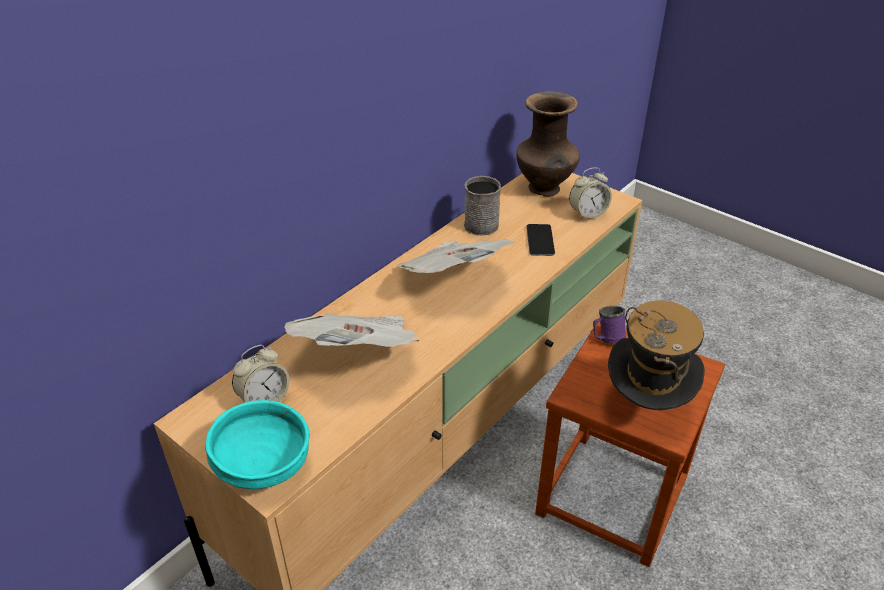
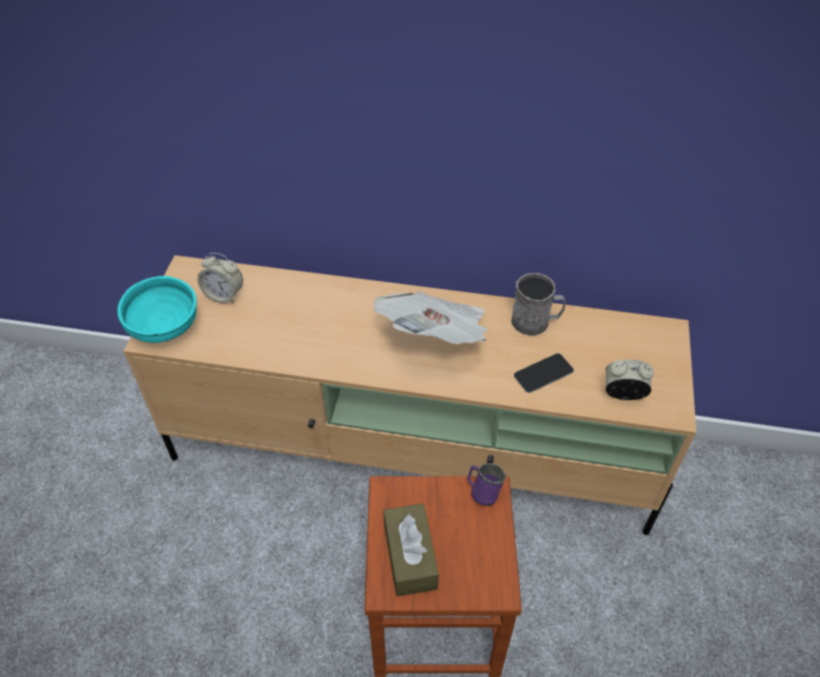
camera: 60 degrees right, 10 degrees up
(360, 354) = (301, 322): newspaper -> none
(545, 189) = (635, 344): brown vase -> none
(587, 214) = (623, 394): alarm clock -> alarm clock turned 150 degrees clockwise
(646, 406) = (410, 556): hat -> brown tissue box

